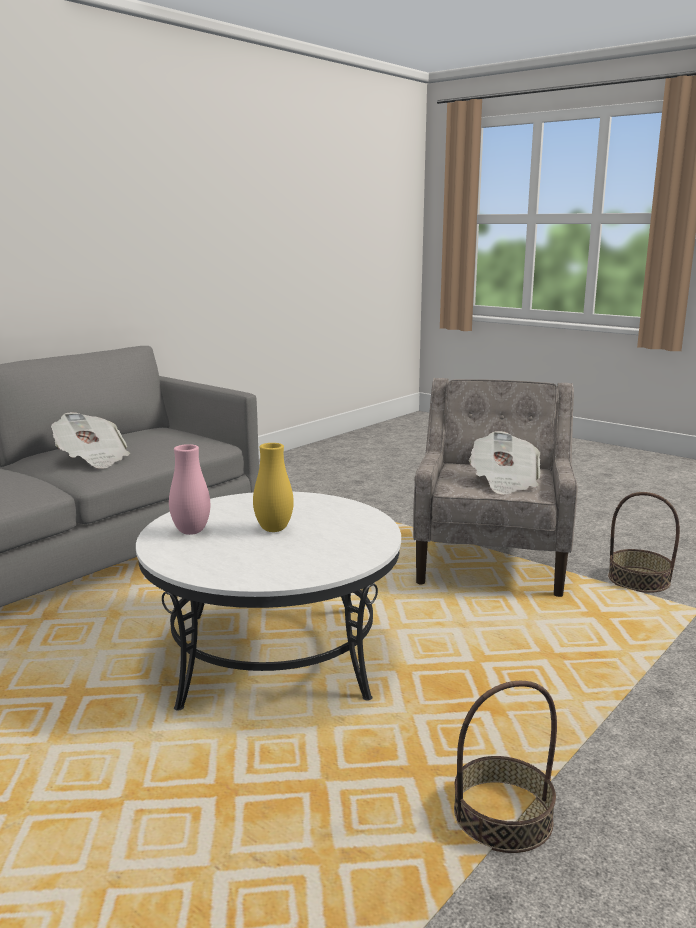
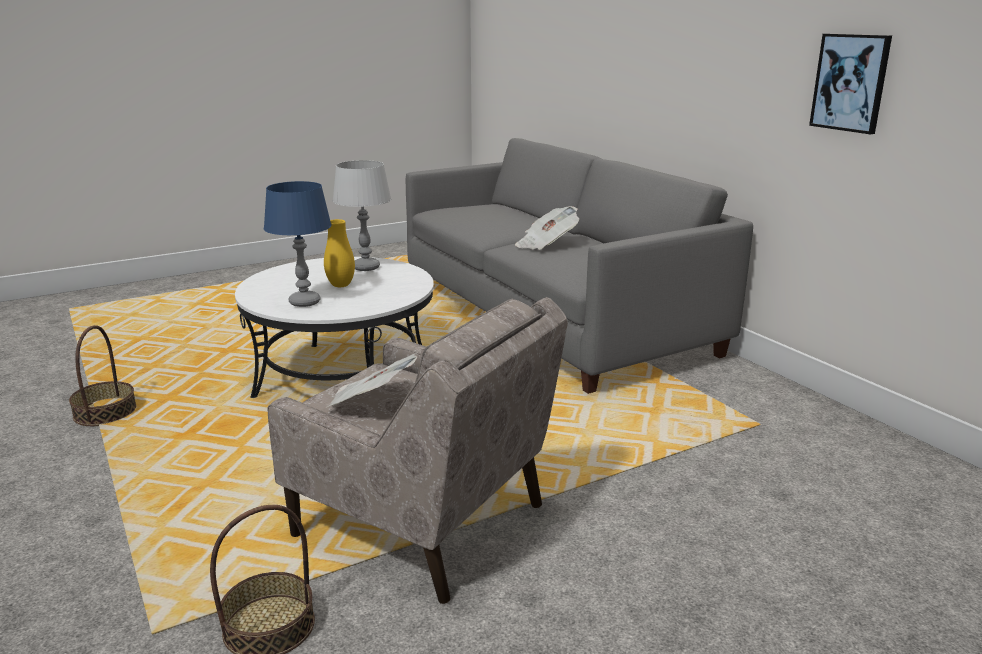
camera: 110 degrees right, 5 degrees up
(182, 245) = (850, 82): none -> picture
(191, 531) = (366, 267): pink vase -> grey table lamp
(346, 533) = (304, 302): none -> blue table lamp

